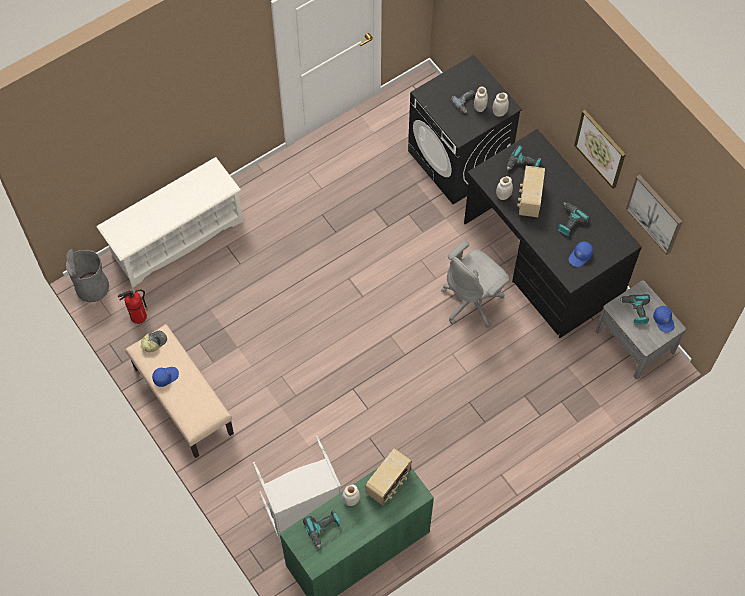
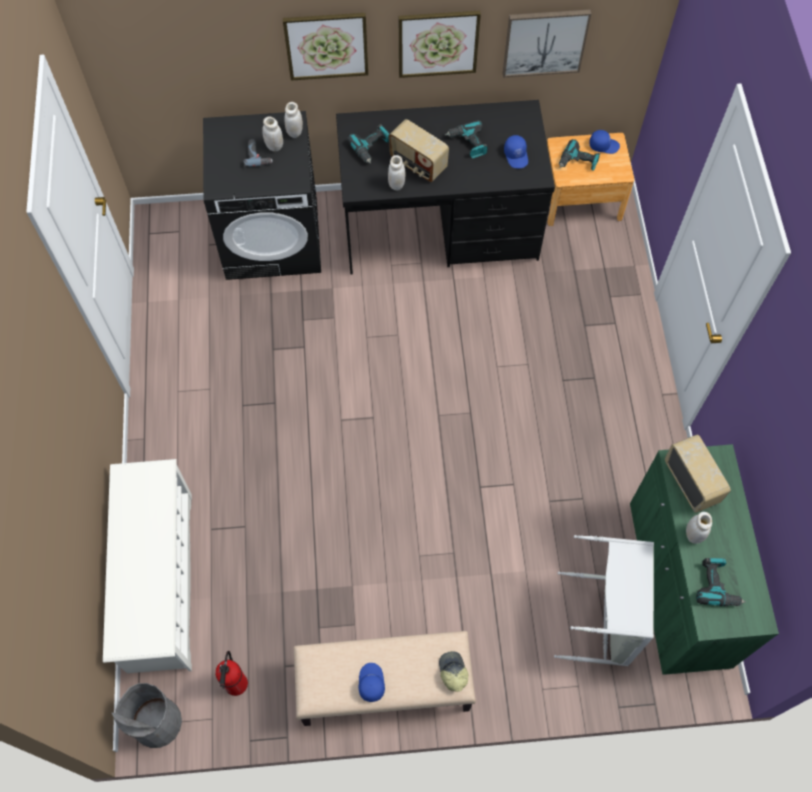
camera: 60 degrees left, 0 degrees up
(153, 342) = (313, 673): cap -> cap (452, 672)
(473, 301) = (448, 315): grey office chair -> none
(546, 85) = (326, 45): none -> picture
(635, 341) = (580, 199): grey nightstand -> brown nightstand

